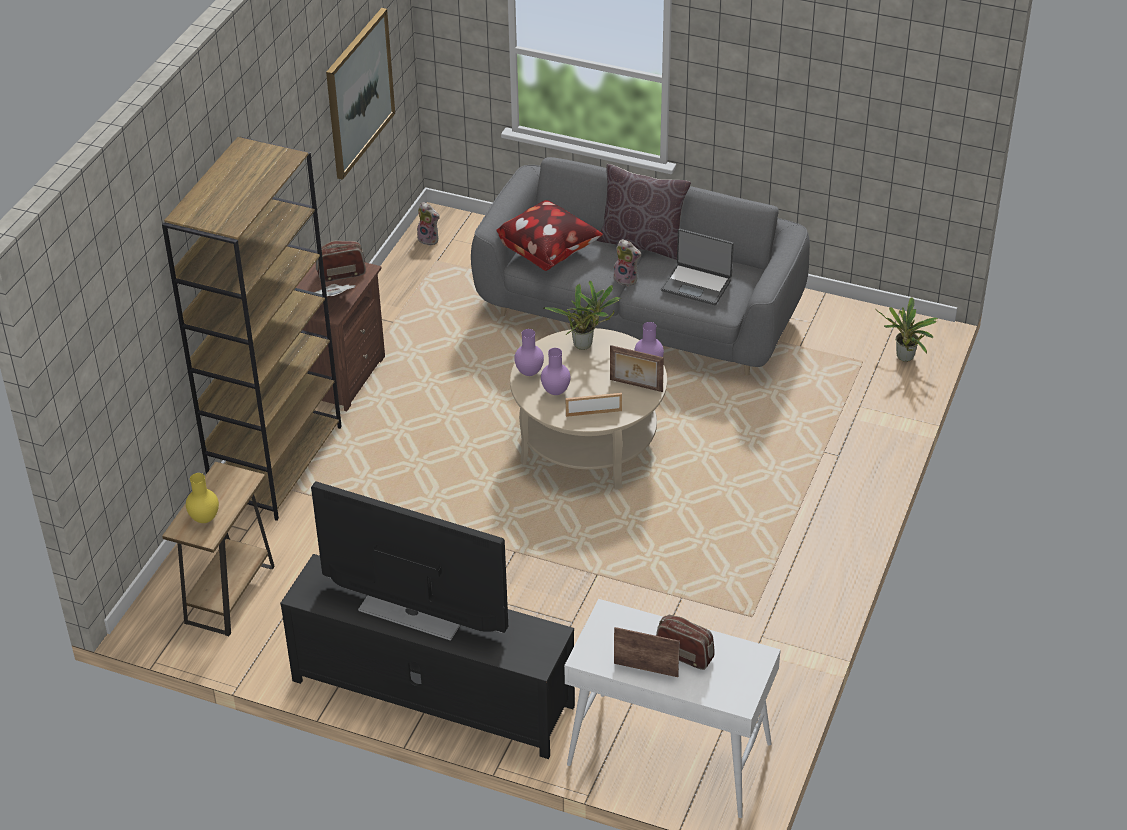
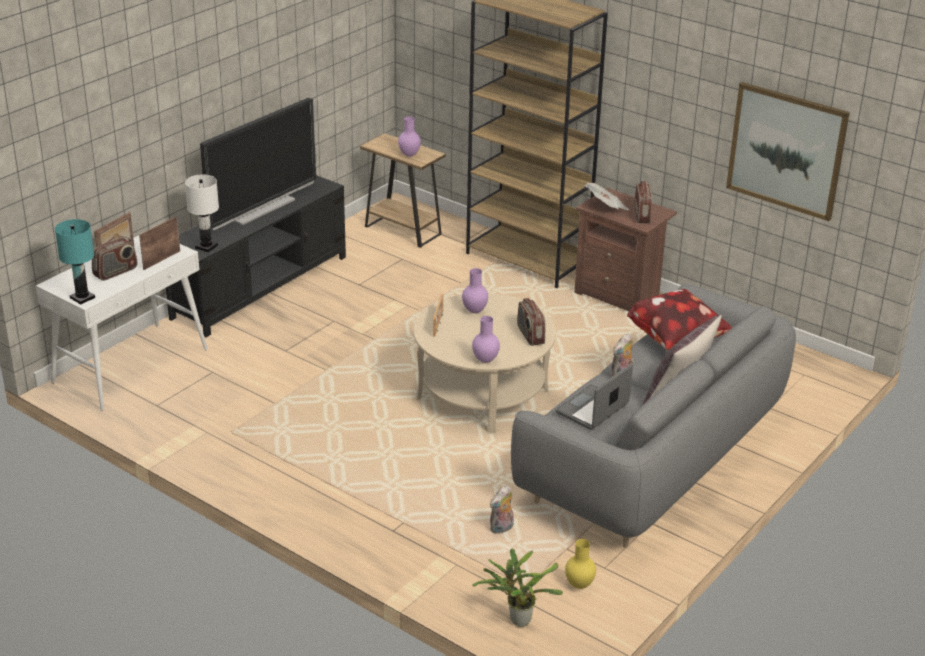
camera: 105 degrees right, 10 degrees down
(204, 519) = (390, 145): yellow vase -> yellow vase (579, 584)
(429, 239) = (806, 363): plush toy -> plush toy (502, 529)
(530, 372) = (506, 304): purple vase -> purple vase (409, 155)
(536, 632) = (206, 246): none -> white table lamp
(585, 344) = (530, 335): potted plant -> radio
(635, 386) = (461, 349): picture frame -> picture frame (161, 260)
(756, 661) = (83, 298): none -> turquoise table lamp

